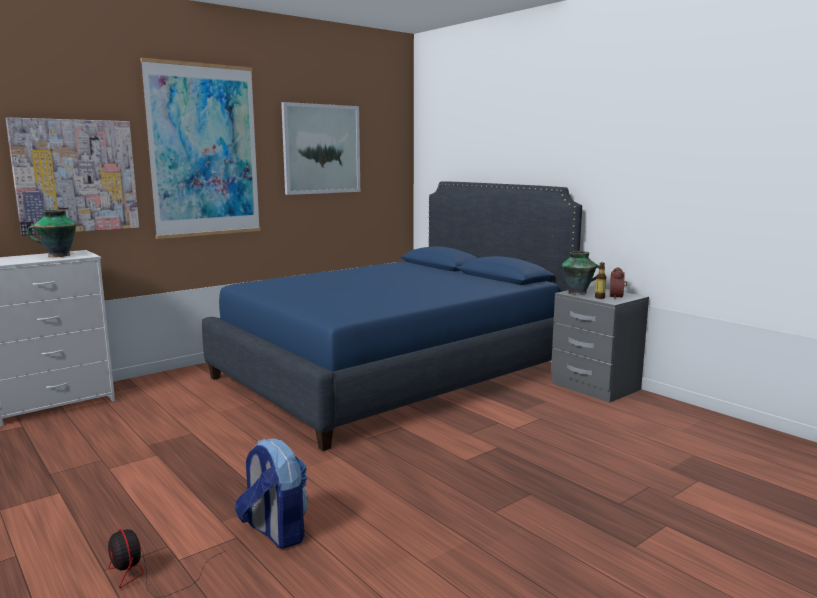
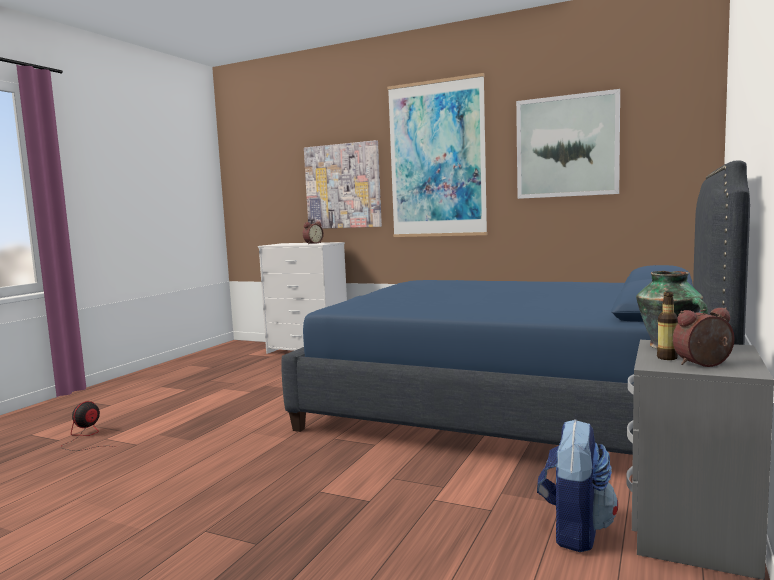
camera: 65 degrees right, 5 degrees down
(57, 255) = (312, 243): vase -> alarm clock
(275, 532) = (146, 453): backpack -> backpack (575, 530)

